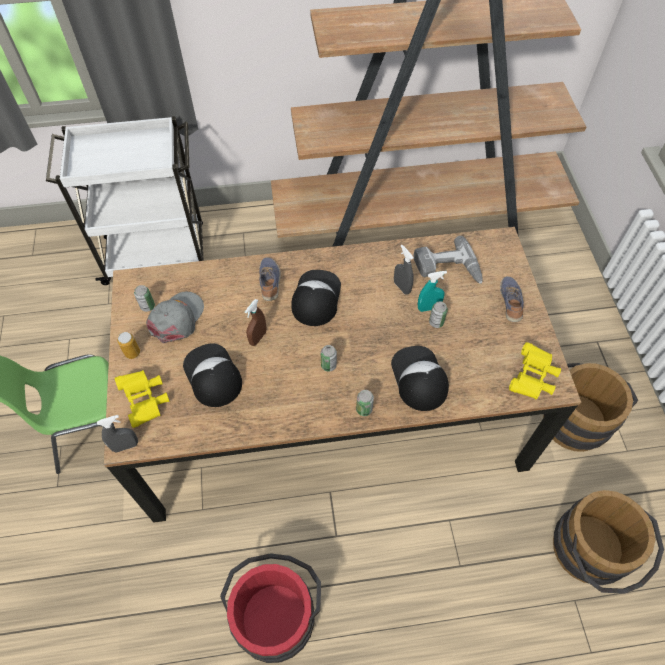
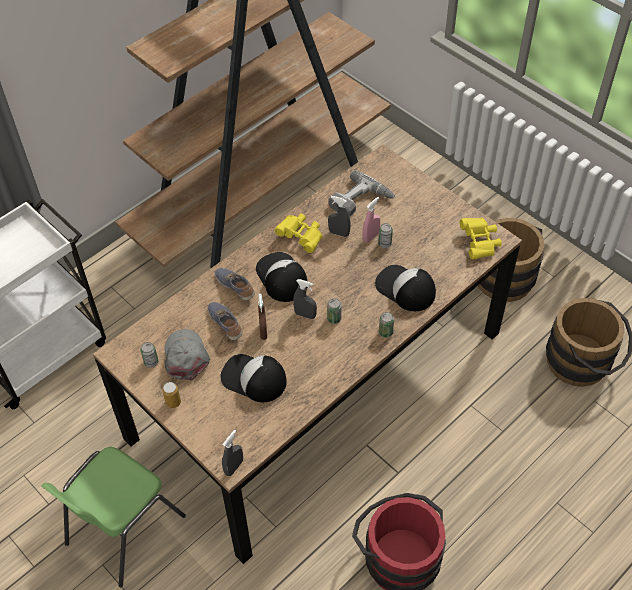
camera: 35 degrees left, 5 degrees down
(145, 401) = (218, 428): yellow binoculars -> yellow binoculars (301, 237)
(306, 345) = (305, 315): none -> grey spray bottle
(428, 308) = (371, 237): turquoise spray bottle -> pink spray bottle
(510, 303) = (424, 200): shoe -> shoe (226, 324)

